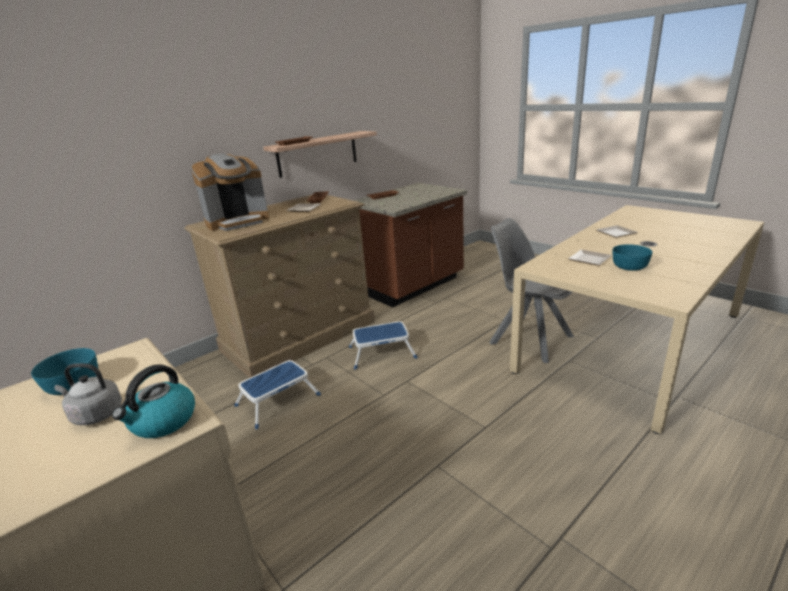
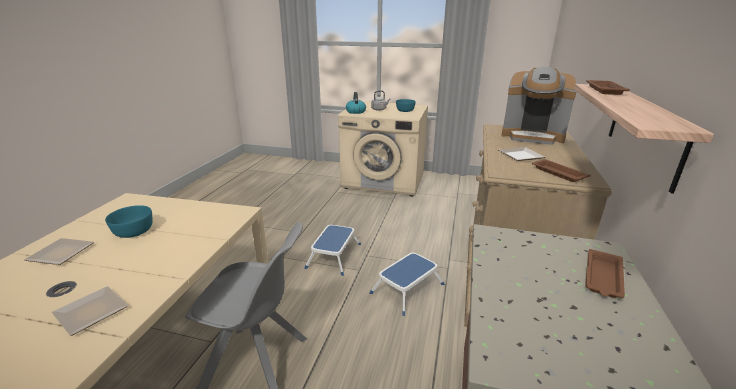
camera: 145 degrees right, 0 degrees up
(238, 222) = (532, 136): coffee machine -> coffee machine turned 90 degrees counterclockwise
(278, 400) = (430, 232): blue step ladder -> blue step ladder (333, 255)
(588, 259) = (175, 235): plate -> plate (61, 254)

